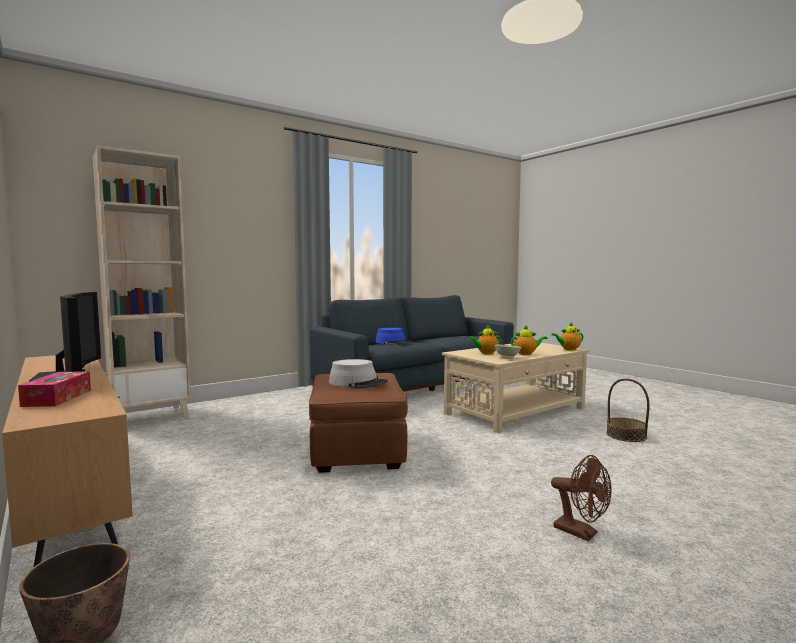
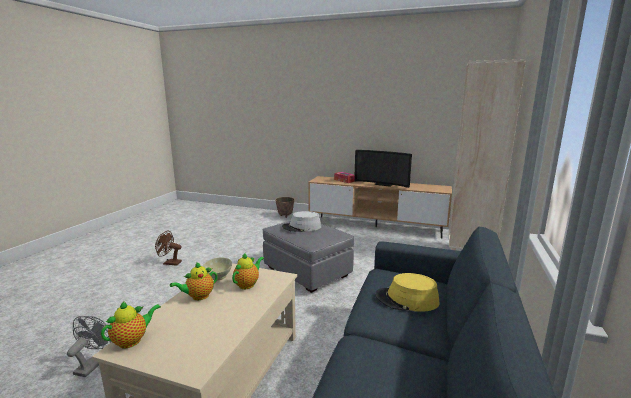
camera: 145 degrees right, 10 degrees up
(356, 450) = (307, 271): brown ottoman -> grey ottoman
(393, 343) = (406, 300): blue hat -> yellow hat
(626, 435) = (93, 364): basket -> grey fan

